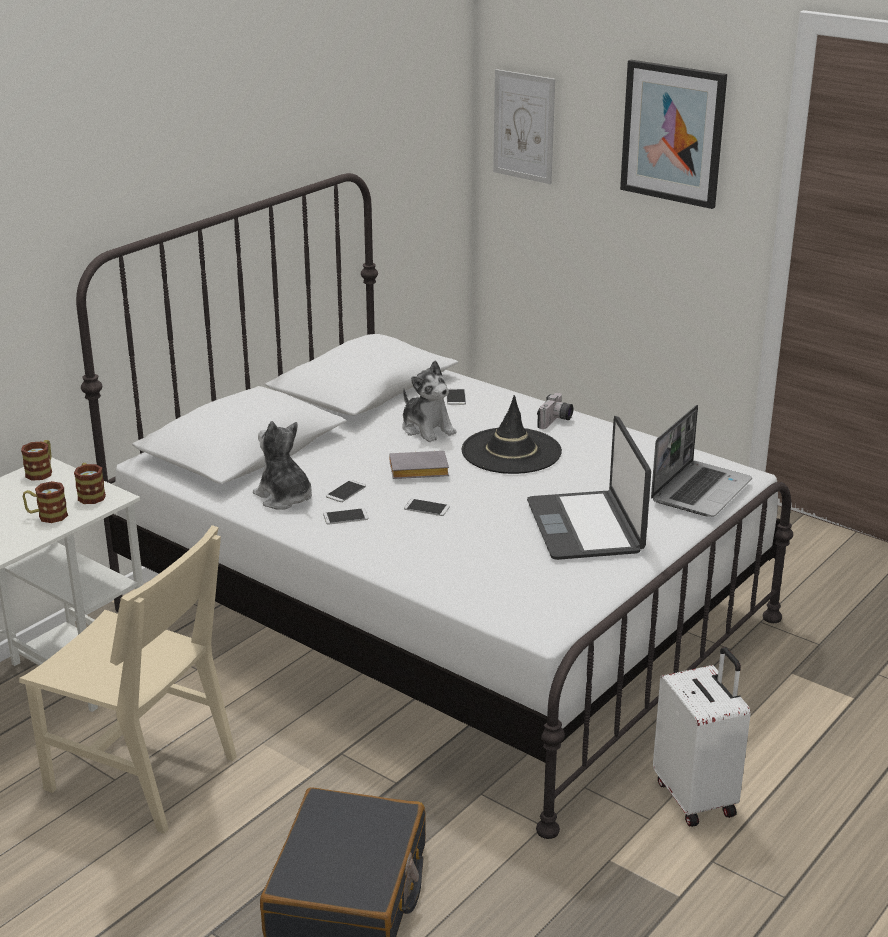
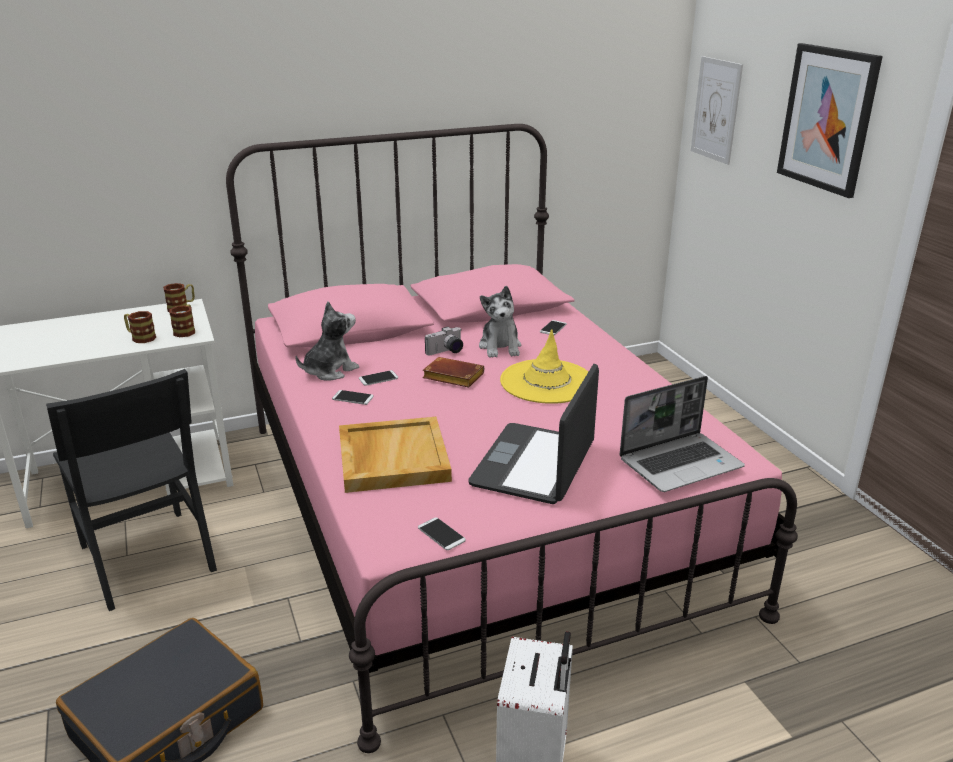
camera: 30 degrees right, 0 degrees up
(141, 773) = (146, 557): beige chair -> black chair
(284, 497) = (329, 370): plush toy -> plush toy turned 60 degrees clockwise
(417, 471) = (451, 377): grey book -> brown book
(426, 508) = (422, 409): phone -> phone (441, 534)
(443, 614) = (476, 510): white bed -> pink bed
(456, 558) = (392, 458): none -> beige tray
(511, 452) = (546, 382): black hat -> yellow hat
(556, 421) = (614, 367): camera -> camera (446, 352)

